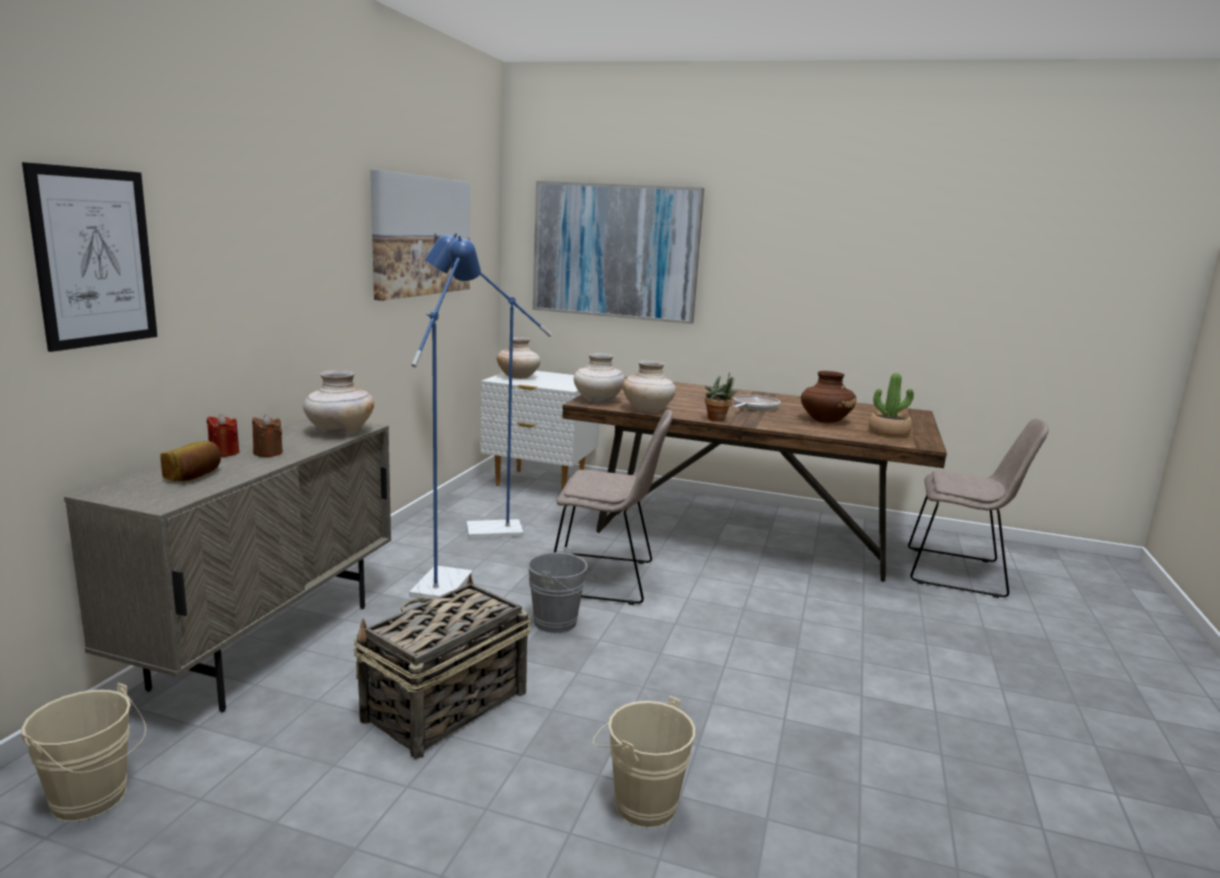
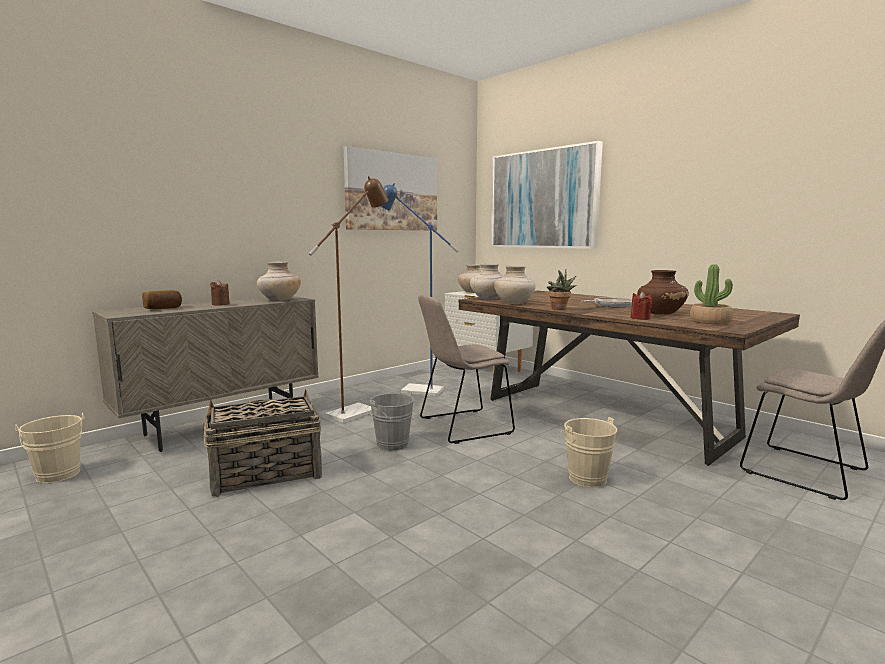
camera: 30 degrees right, 5 degrees down
(94, 258) = (123, 184): picture -> none
(224, 453) = (201, 303): red candle -> red candle (640, 318)
(446, 580) = (358, 411): blue floor lamp -> brown floor lamp
(606, 579) = (462, 426): beige chair -> beige chair turned 120 degrees clockwise
(639, 802) = (302, 558): beige bucket -> beige bucket (584, 477)

